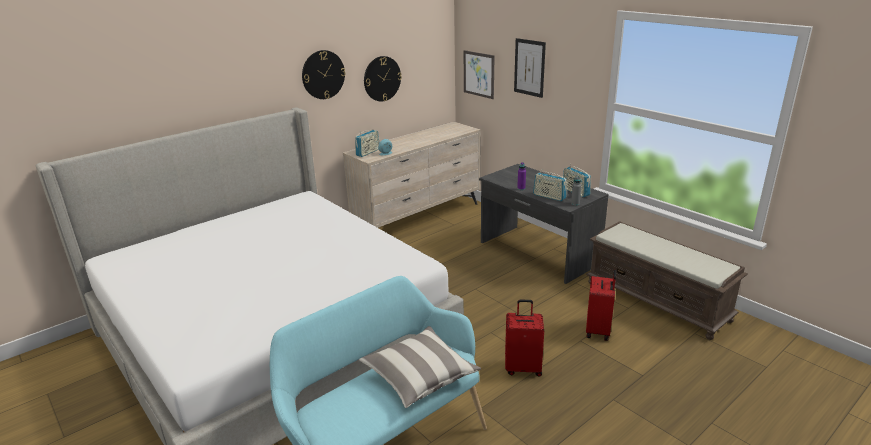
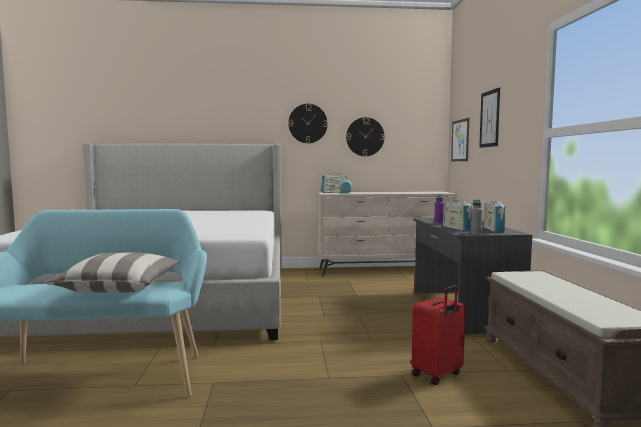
camera: 35 degrees right, 20 degrees down
(523, 367) = (305, 372): red suitcase -> none

